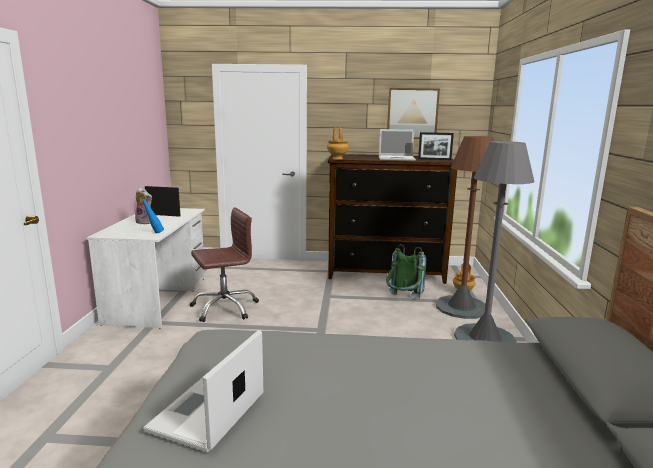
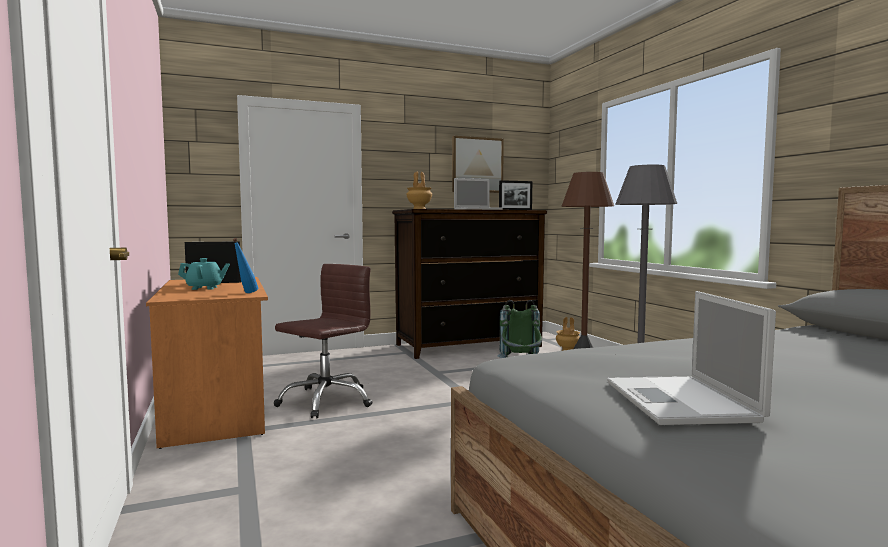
camera: 25 degrees left, 10 degrees down
(145, 222) = (205, 288): plush toy -> turquoise teapot
(158, 299) = (215, 407): white desk -> orange desk

